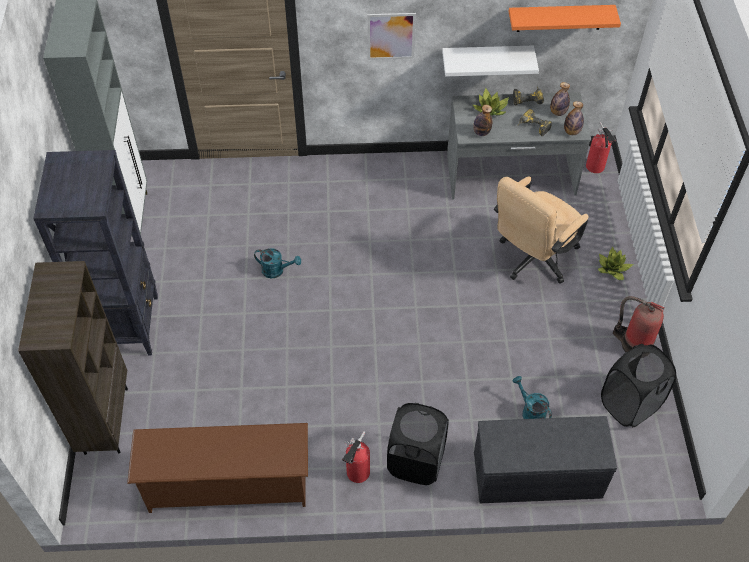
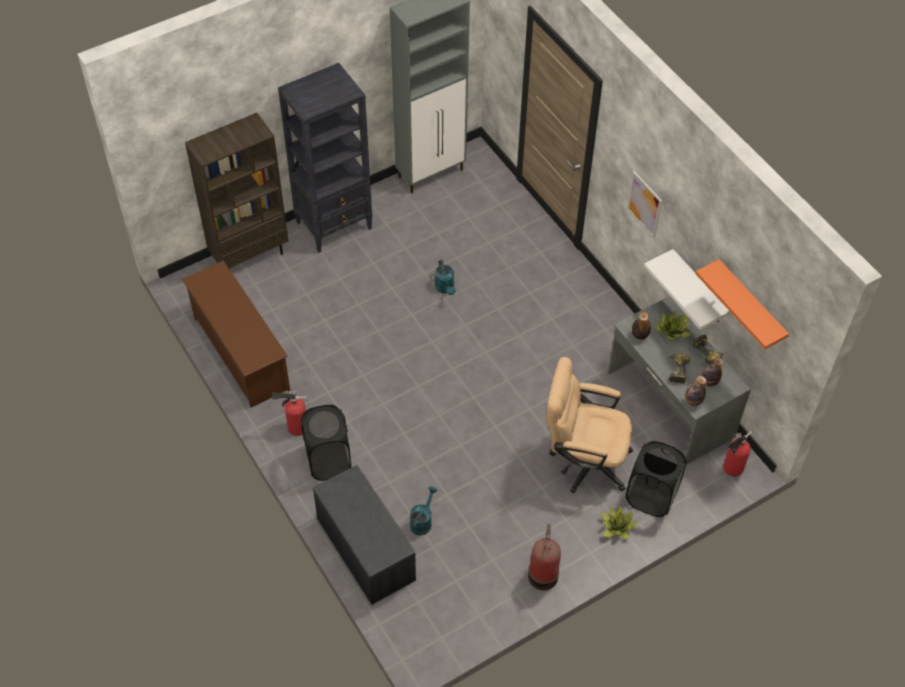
camera: 60 degrees right, 0 degrees up
(629, 404) = (476, 593): black laundry basket -> black laundry basket (651, 497)

